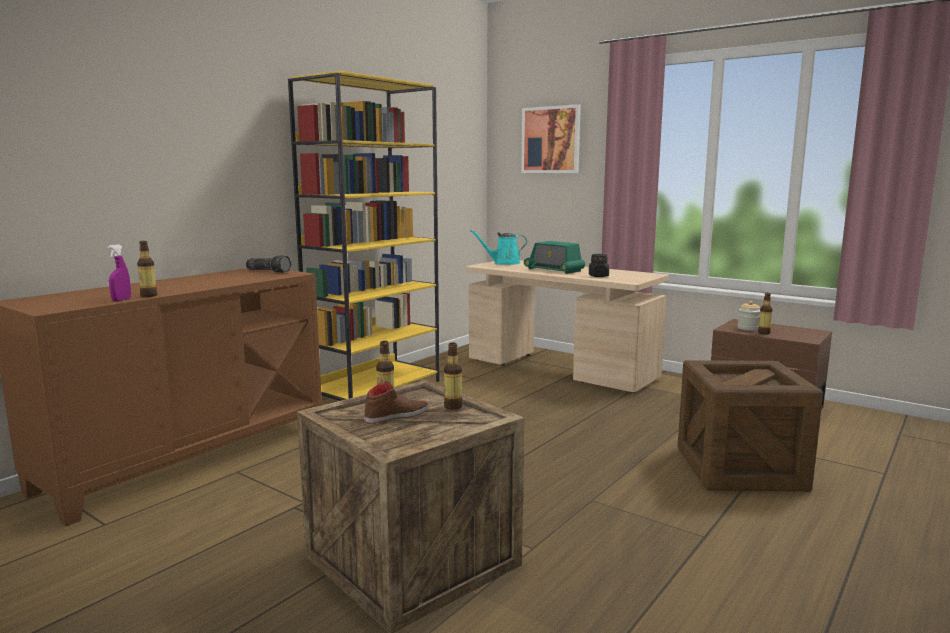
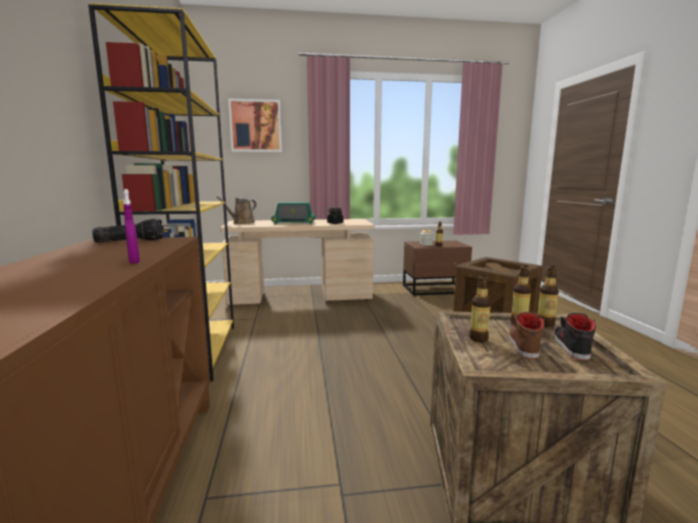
camera: 45 degrees left, 0 degrees up
(121, 300) = (63, 303): purple spray bottle -> purple spray bottle (134, 261)
(149, 295) = (89, 288): bottle -> bottle (545, 324)
(424, 429) = (570, 345): none -> black shoe
(504, 263) = (242, 223): turquoise watering can -> brown watering can

